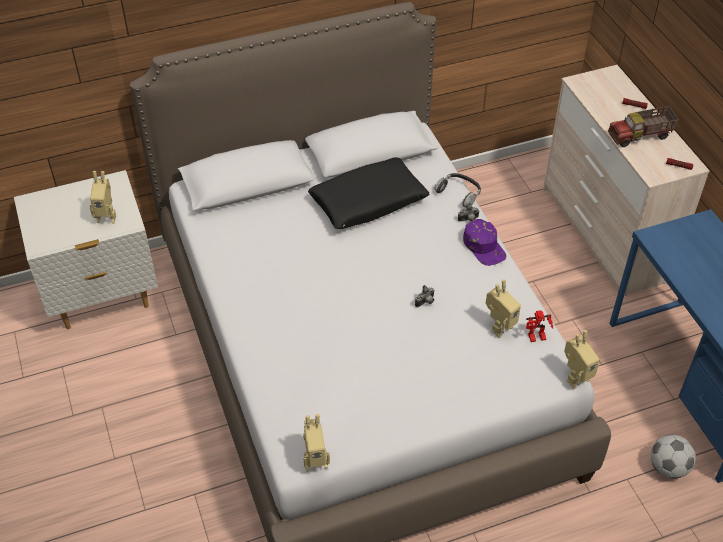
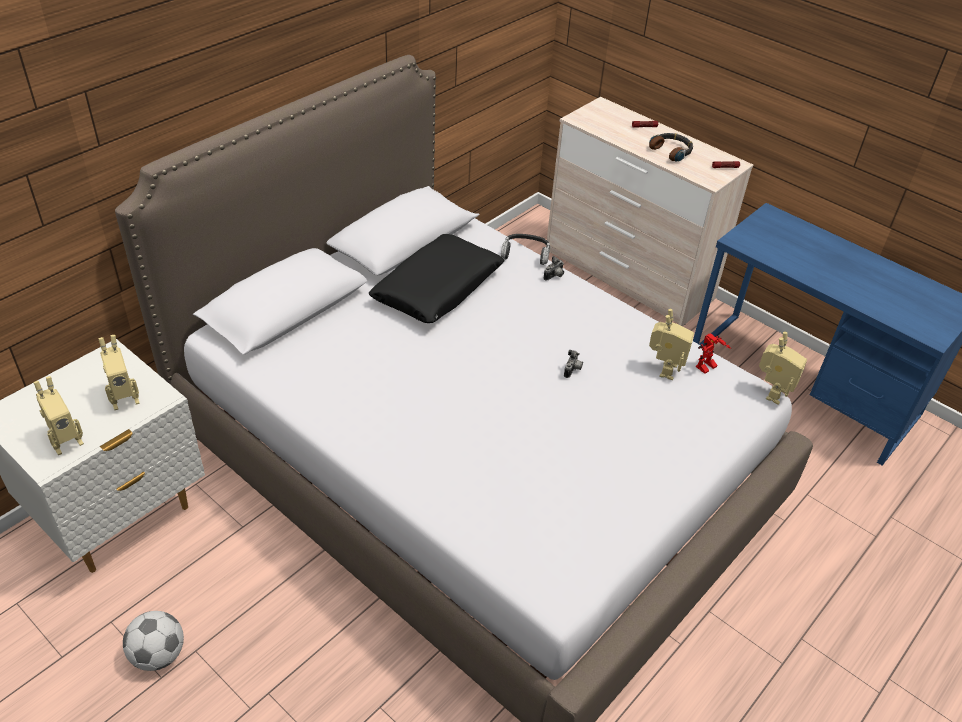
camera: 30 degrees left, 5 degrees down
(315, 460) = (581, 586): toy robot -> toy robot (66, 442)
(484, 246) = (589, 297): purple cap -> none
(640, 136) = (671, 151): toy truck -> headphones
(668, 467) = (832, 468): football -> football (158, 655)

